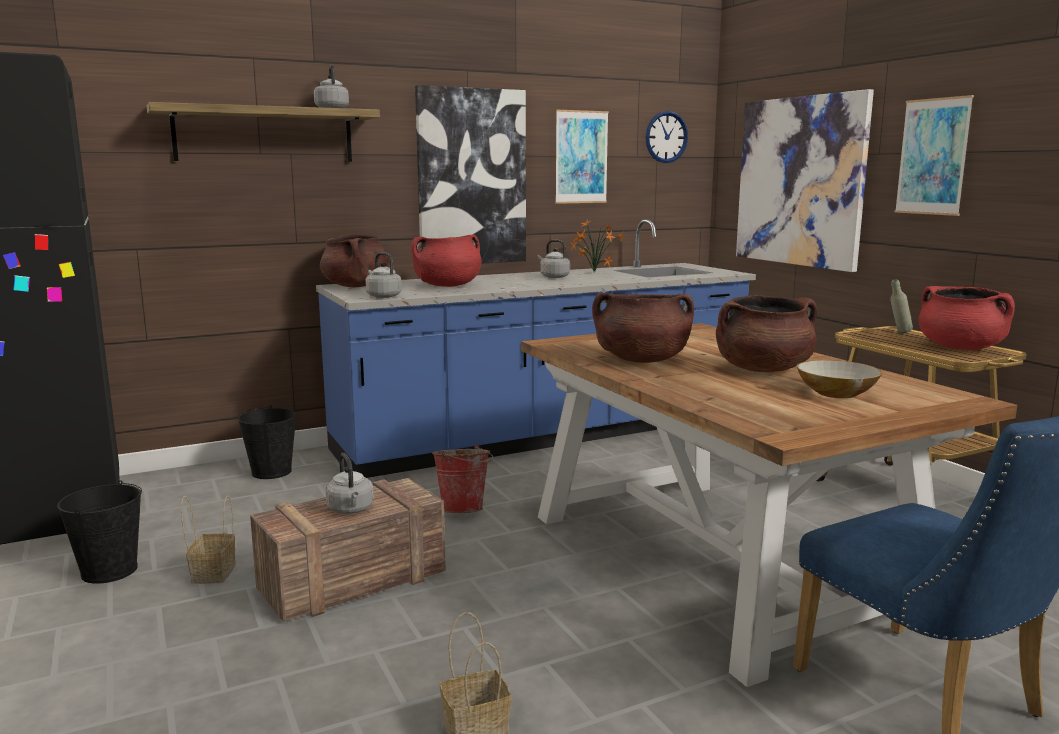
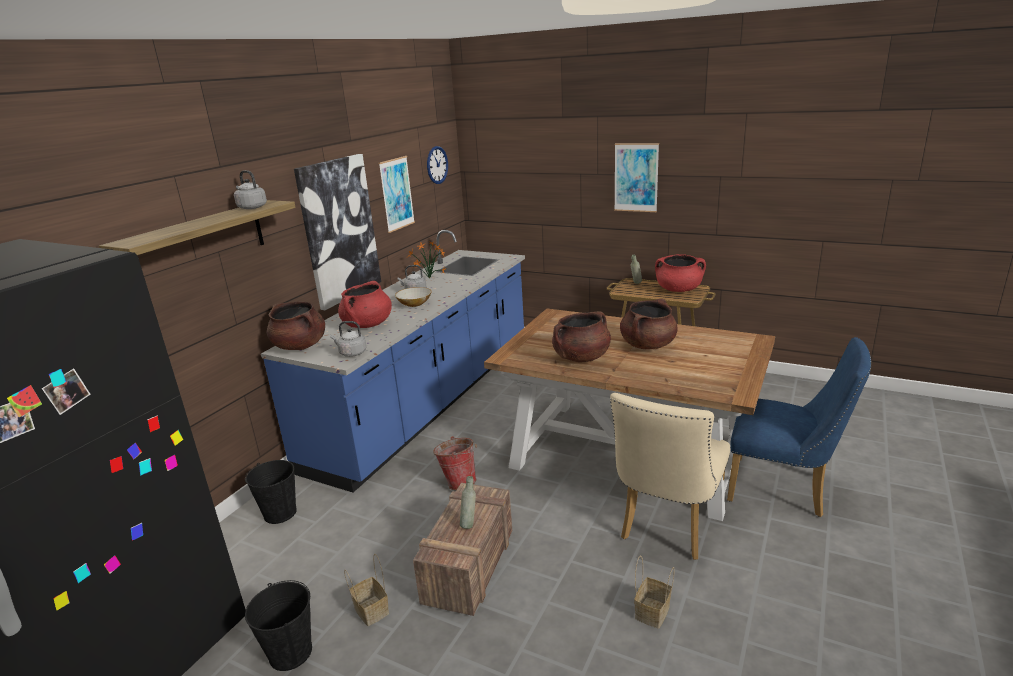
camera: 35 degrees left, 10 degrees up
(351, 510) = (469, 523): grey kettle -> grey bottle
(647, 654) = (666, 527): none -> beige chair
(800, 181) = (539, 190): picture -> none
(835, 393) = (705, 354): bowl -> bowl (414, 304)

